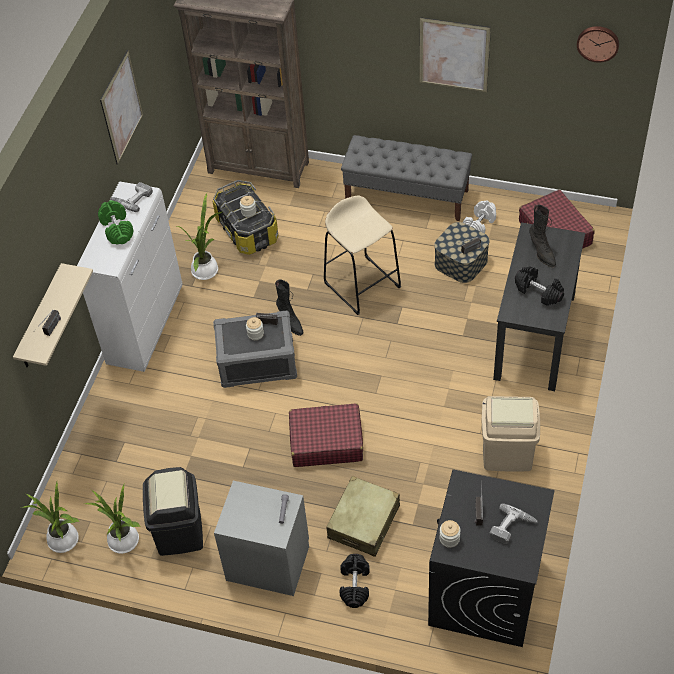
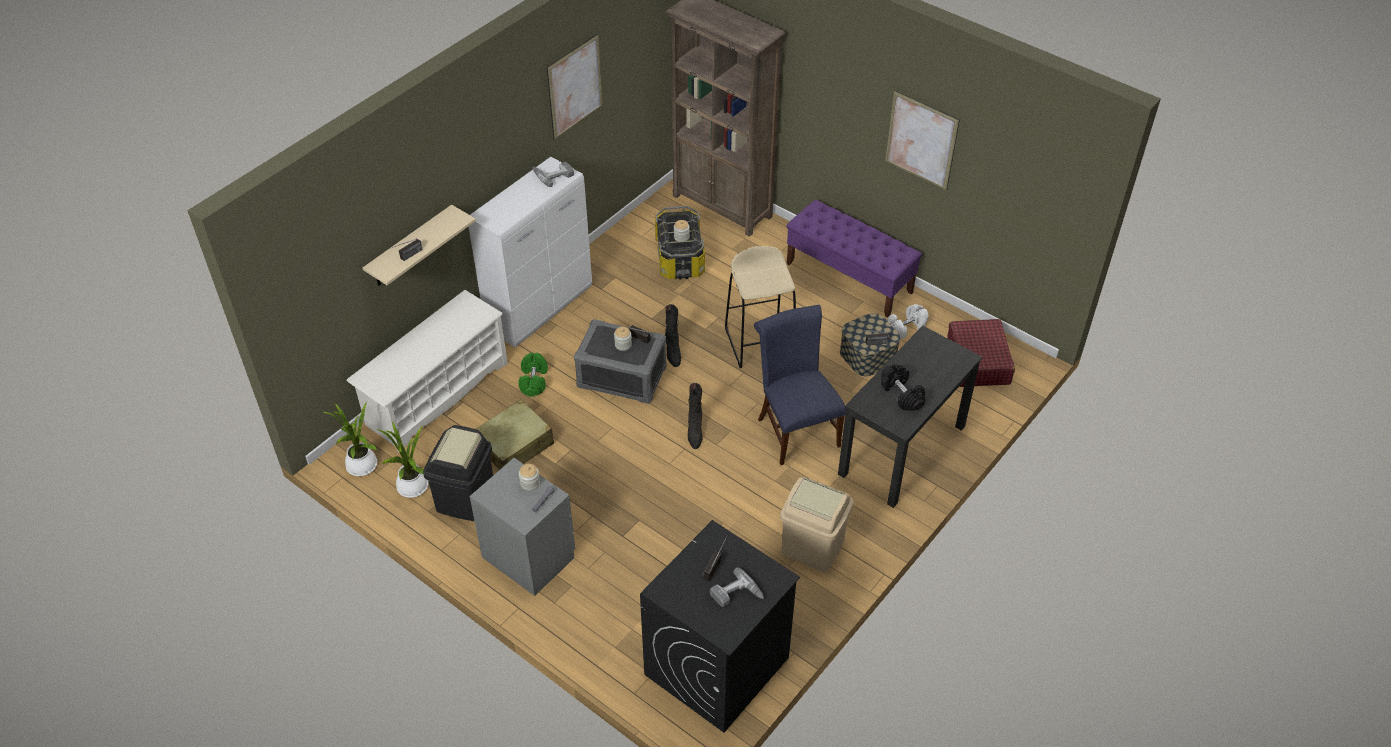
camera: 20 degrees right, 5 degrees down
(95, 443) = (437, 394): none -> white shoe rack
(117, 229) = (524, 196): green dumbbell -> green dumbbell (534, 381)
(206, 269) = (622, 279): potted plant -> none
(326, 442) = (644, 470): red suitcase -> none
(354, 585) = (596, 609): black dumbbell -> none
(364, 522) = (638, 556): beige suitcase -> beige suitcase (515, 445)
(407, 196) = (849, 278): grey bench -> purple bench
(436, 352) = (795, 429): none -> blue chair
(449, 539) = (670, 581): jar -> jar (530, 483)
(541, 252) = (927, 359): black boot -> black boot (695, 432)
(598, 42) = (1060, 166): wall clock -> none

